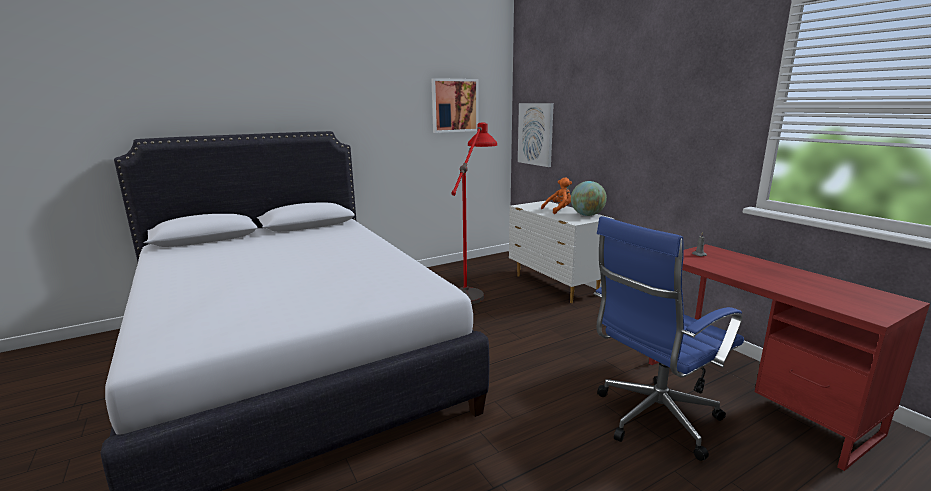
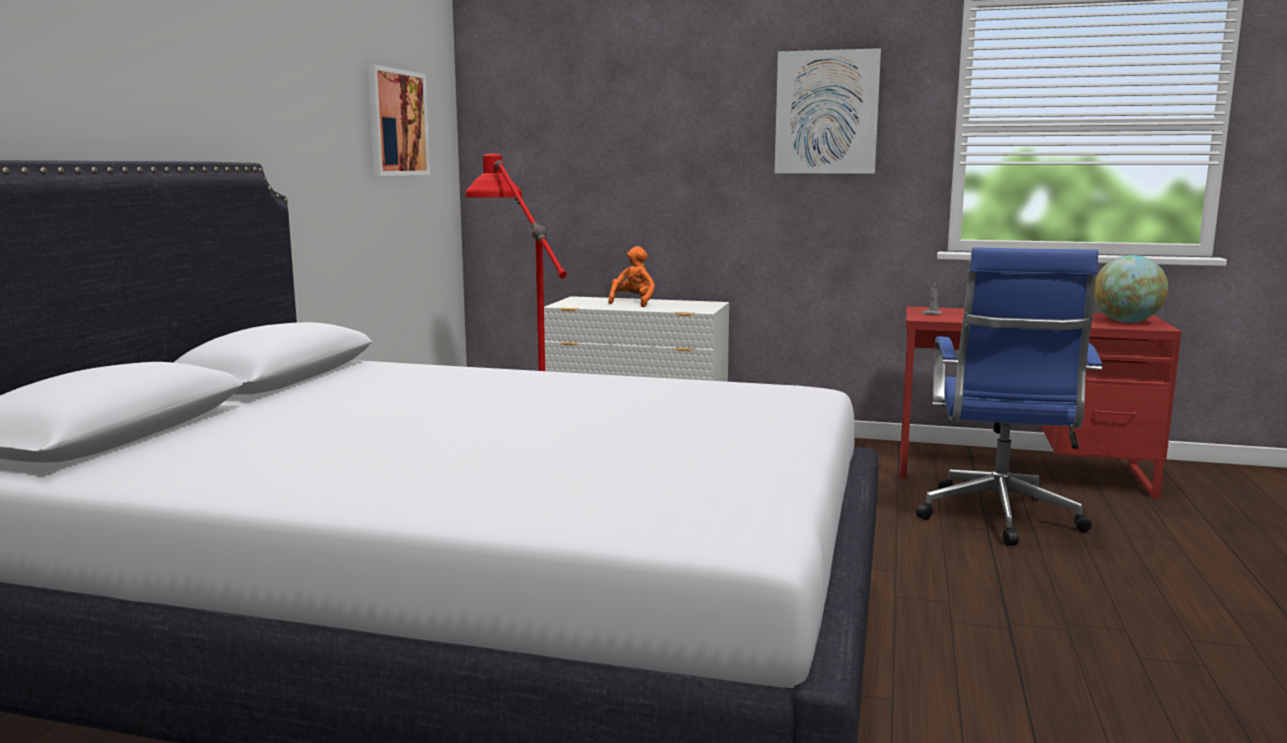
camera: 45 degrees left, 5 degrees down
(535, 134) = (530, 180): picture -> picture (826, 112)
(587, 215) = (688, 303): globe -> globe (1126, 322)

